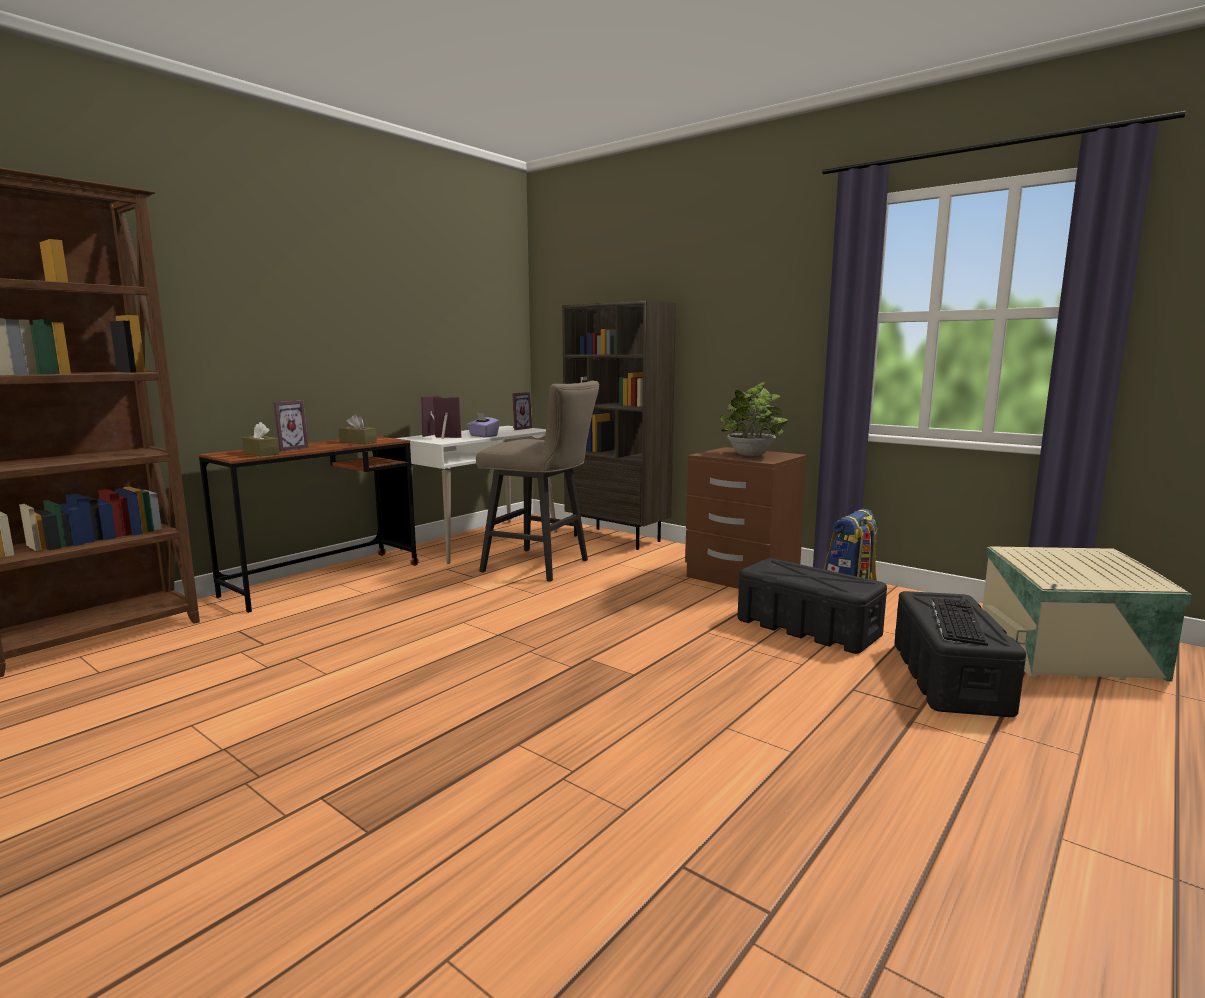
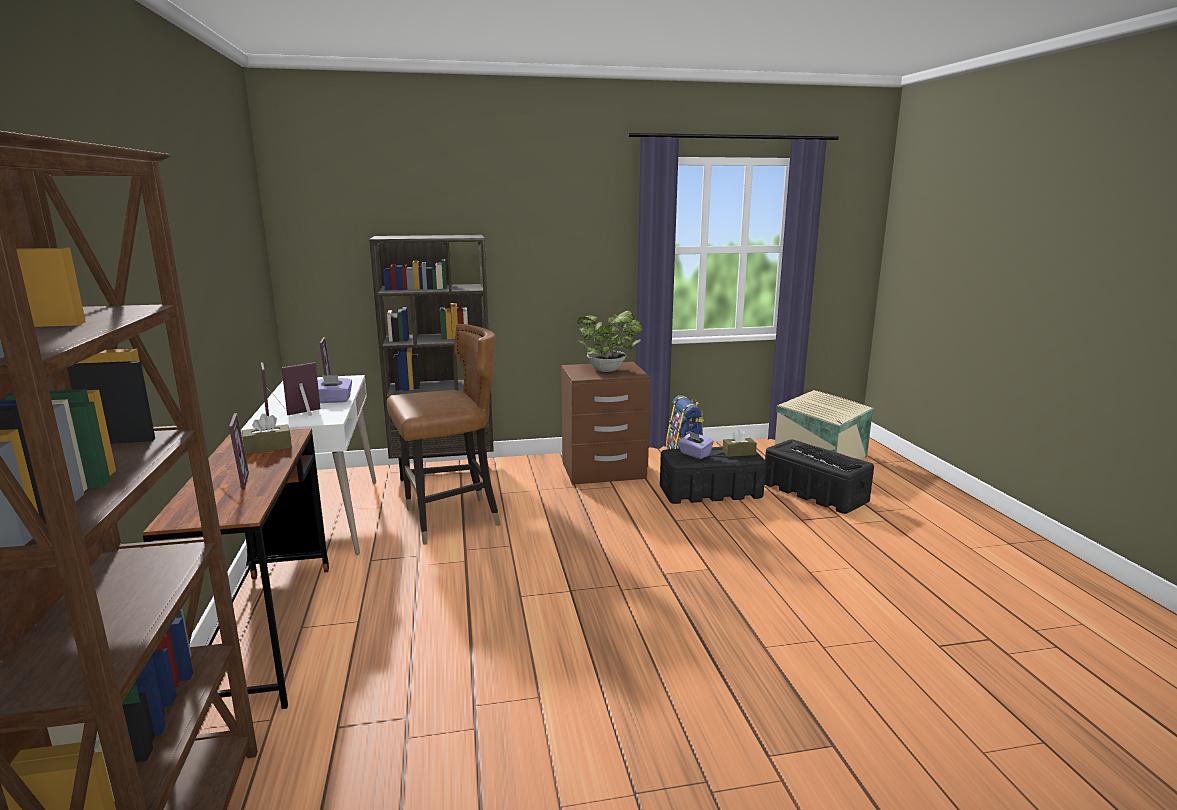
camera: 50 degrees left, 5 degrees up
(261, 453) = (237, 500): brown tissue box -> brown tissue box (739, 453)
(542, 566) = (450, 520): beige stool -> brown chair
(790, 569) = (694, 454): none -> purple tissue box

